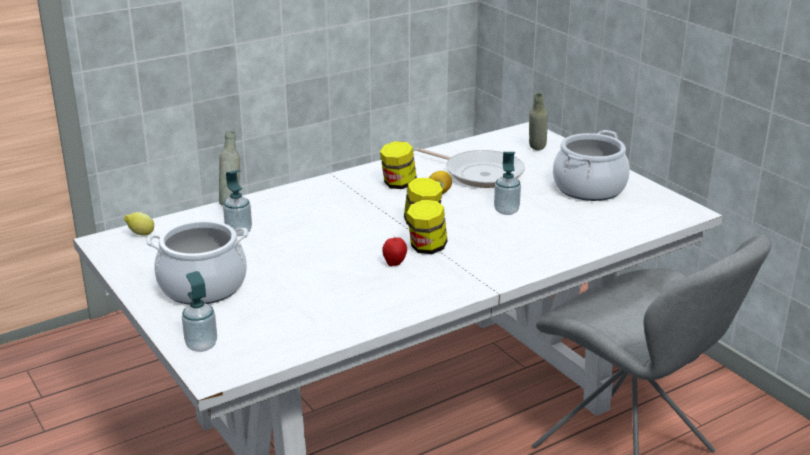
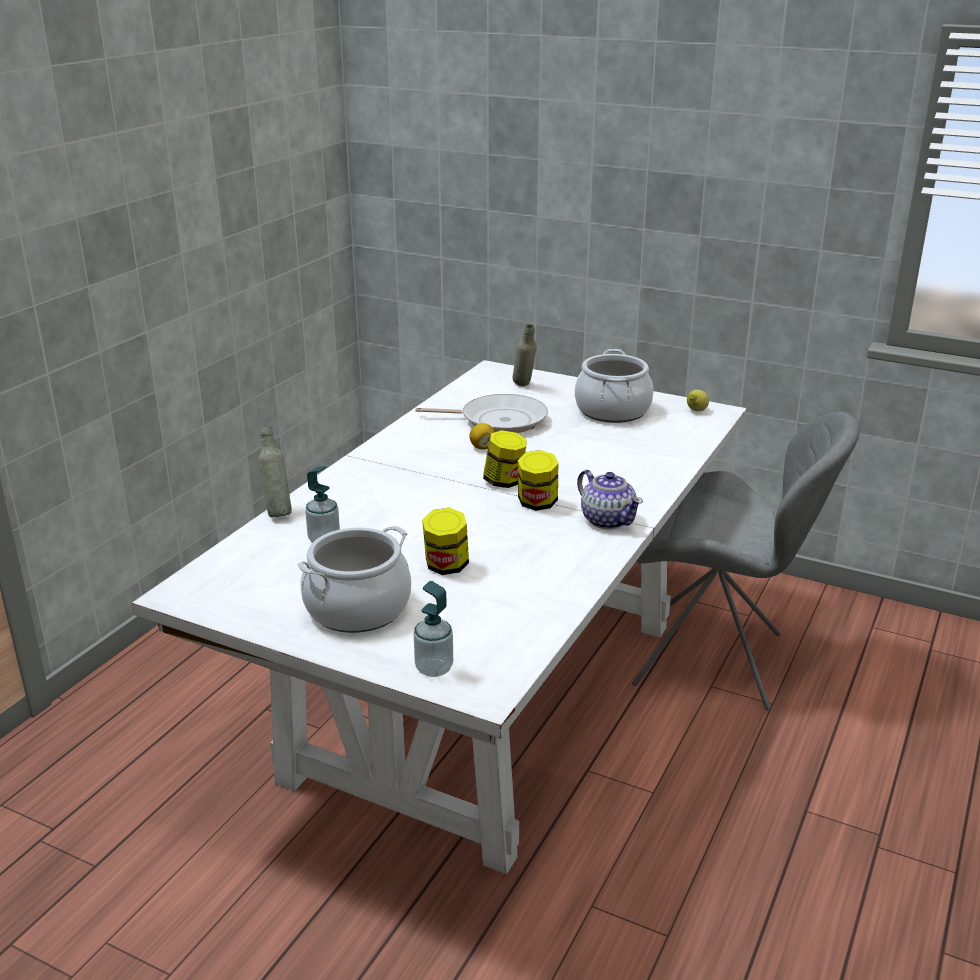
camera: 30 degrees left, 0 degrees up
(140, 235) = (213, 574): lemon -> lemon (696, 411)
(394, 264) = (525, 527): apple -> none
(398, 184) = (432, 449): jar -> jar (446, 566)
(467, 277) = (607, 520): none -> teapot
(506, 211) = (566, 449): soap dispenser -> none

